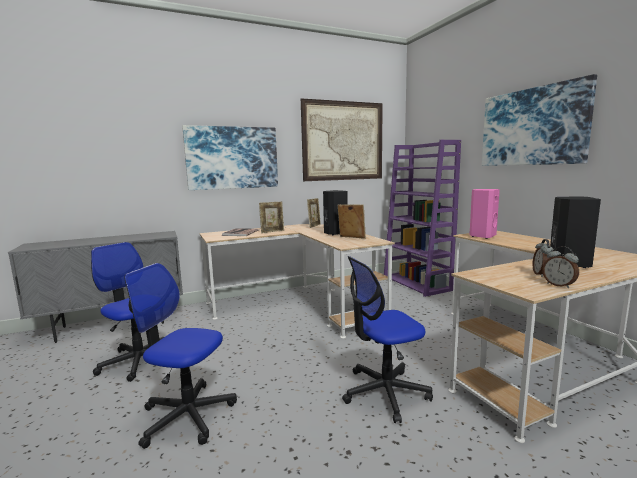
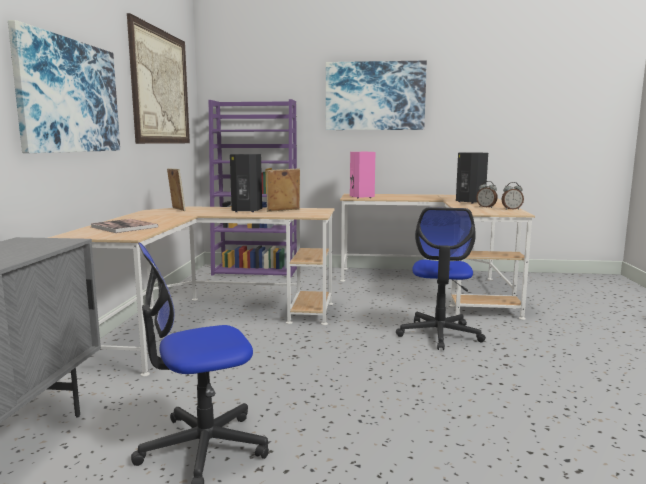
camera: 60 degrees left, 0 degrees up
(187, 415) = (397, 423): office chair -> none
(272, 231) = (161, 220): picture frame -> none

